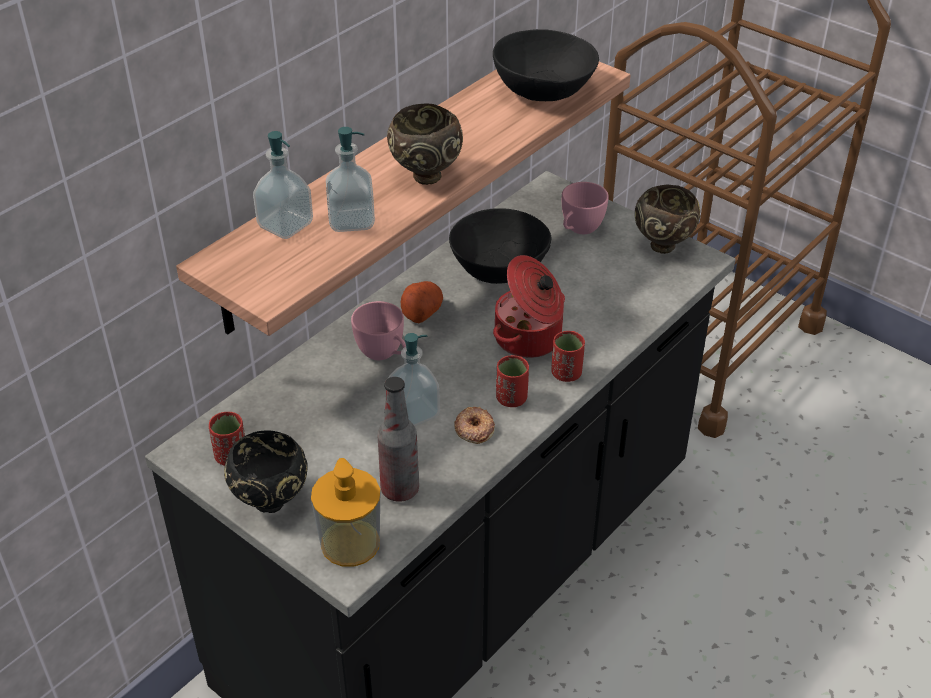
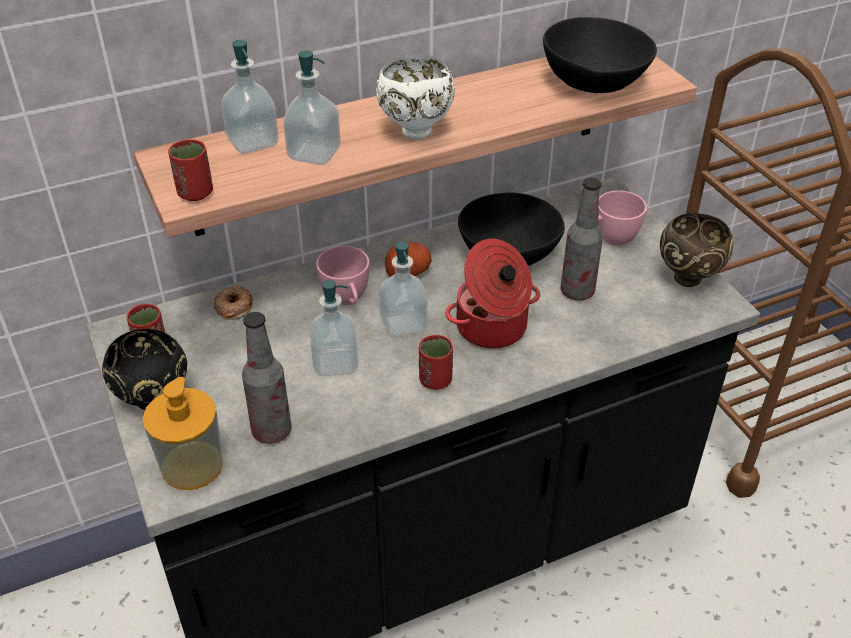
camera: 25 degrees right, 0 degrees up
(425, 176) = (415, 131): brown bowl -> white bowl
(450, 359) = (403, 324): none -> soap dispenser
(474, 429) = (380, 397): donut -> donut (233, 306)
(566, 373) = (505, 373): red cup -> red cup (195, 193)
(580, 284) = (577, 291): none -> bottle

